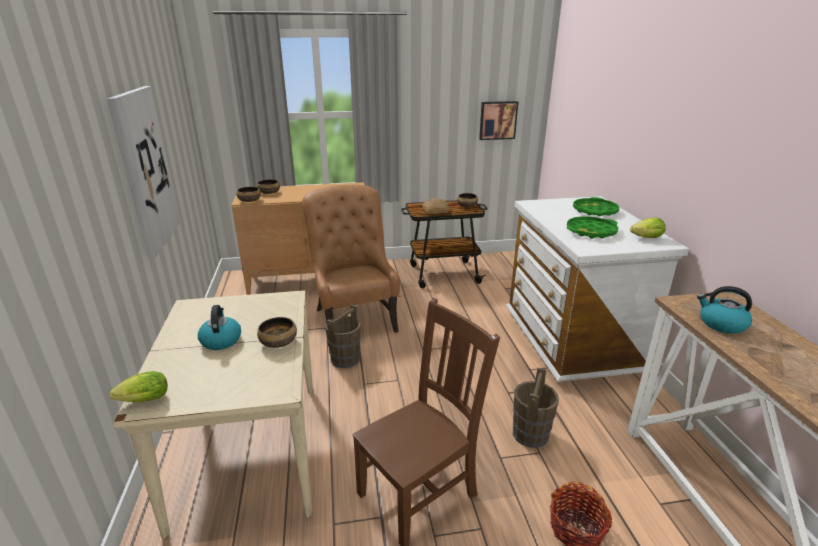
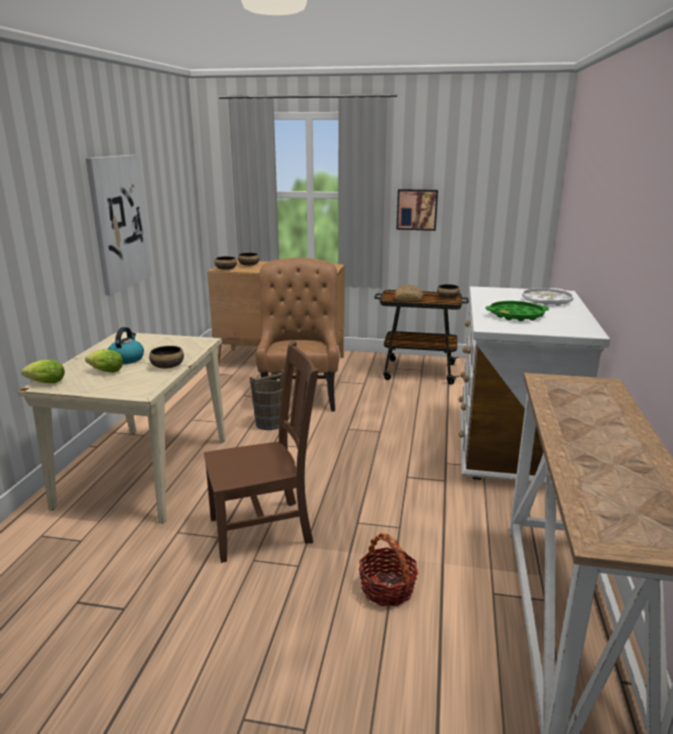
camera: 20 degrees right, 5 degrees down
(497, 120) = (498, 209): picture -> picture (417, 209)
(530, 434) = (402, 512): brown bucket -> none
(594, 211) = (546, 301): green tray -> white tray
(644, 238) = (569, 326): lettuce -> lettuce (104, 371)
(721, 324) = (565, 399): kettle -> none

